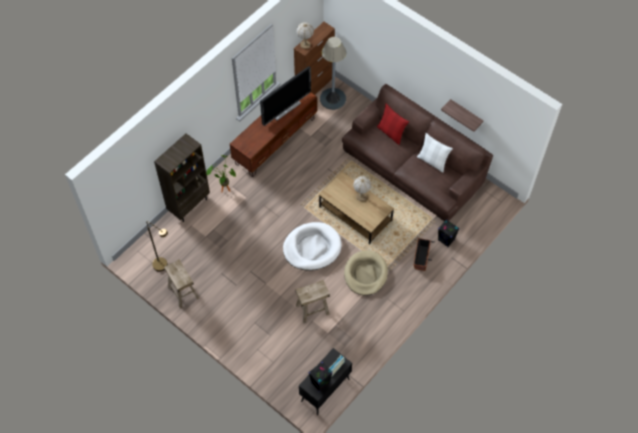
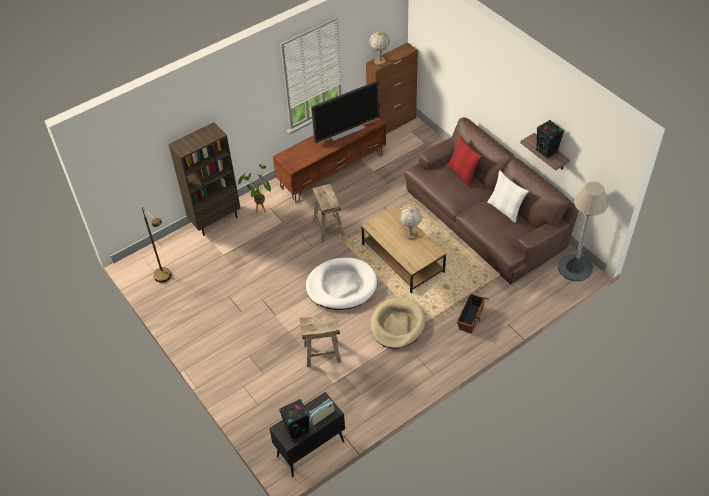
camera: 15 degrees right, 10 degrees down
(183, 292) = (178, 309): beige stool -> beige stool (328, 228)
(333, 99) = (409, 138): grey floor lamp -> grey floor lamp (575, 267)
(446, 240) = (506, 304): black speaker -> black speaker (546, 152)

